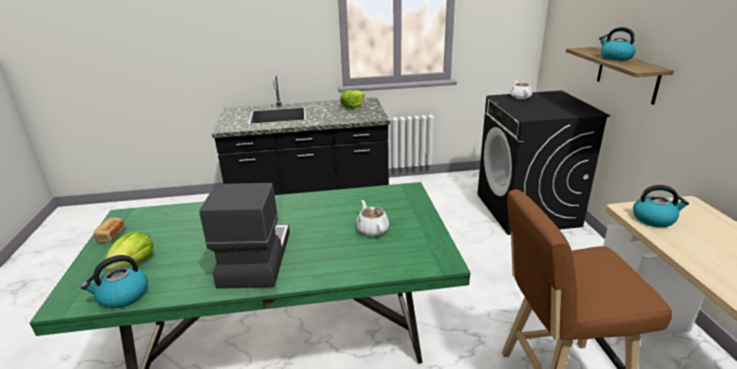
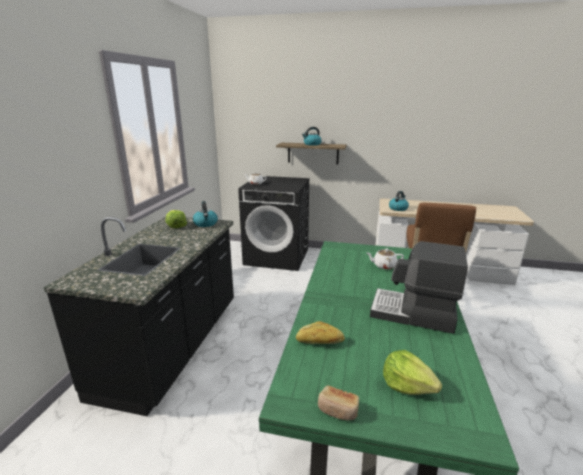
camera: 70 degrees left, 5 degrees down
(123, 296) = (465, 390): kettle -> kettle (206, 224)
(195, 215) = (319, 341): none -> bread

